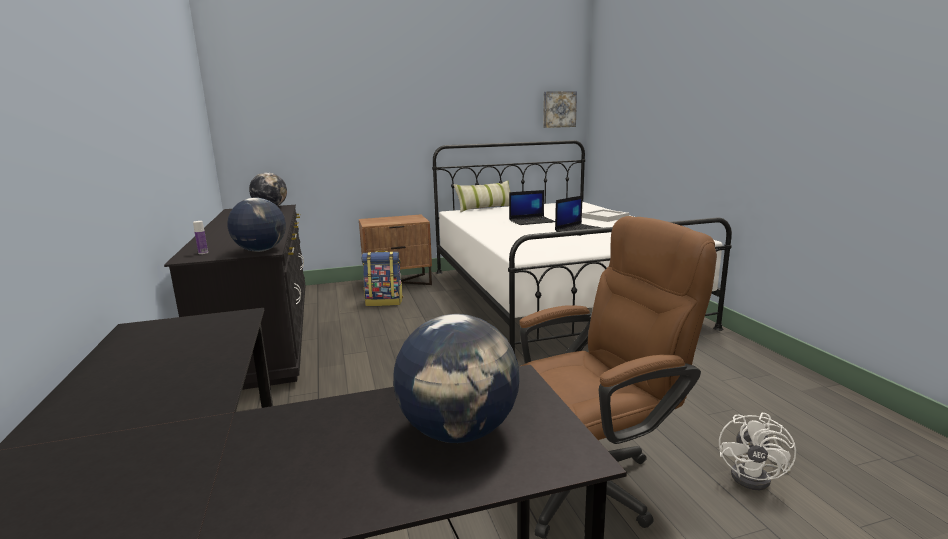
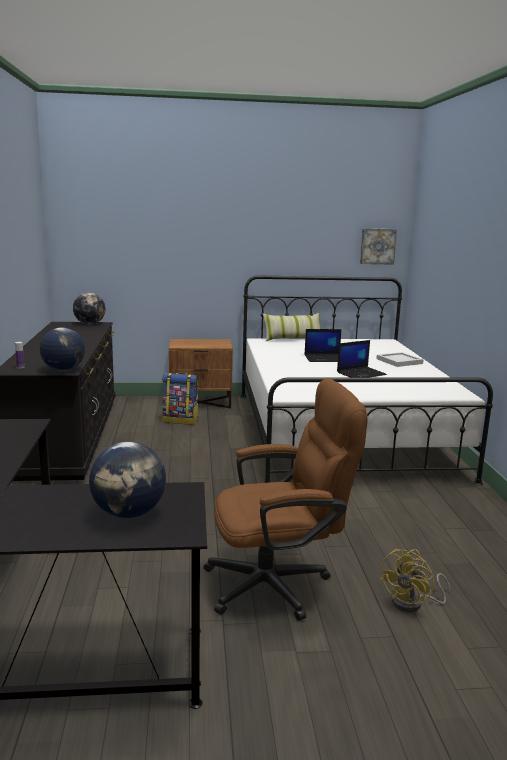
camera: 10 degrees right, 0 degrees up
(757, 477) = (413, 603): white fan -> yellow fan

